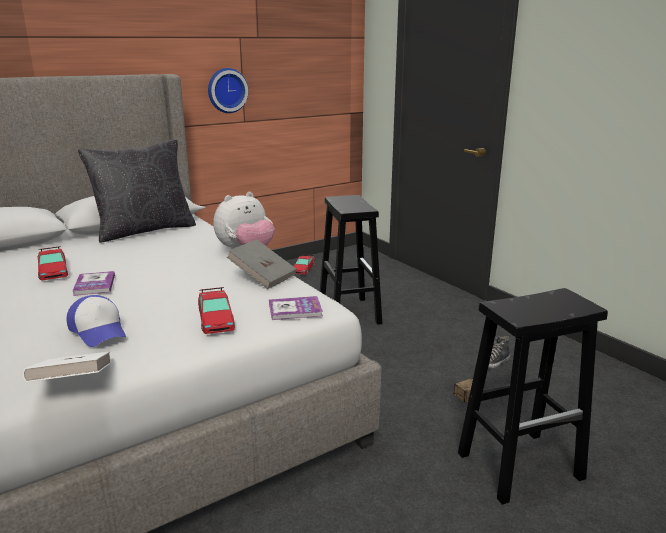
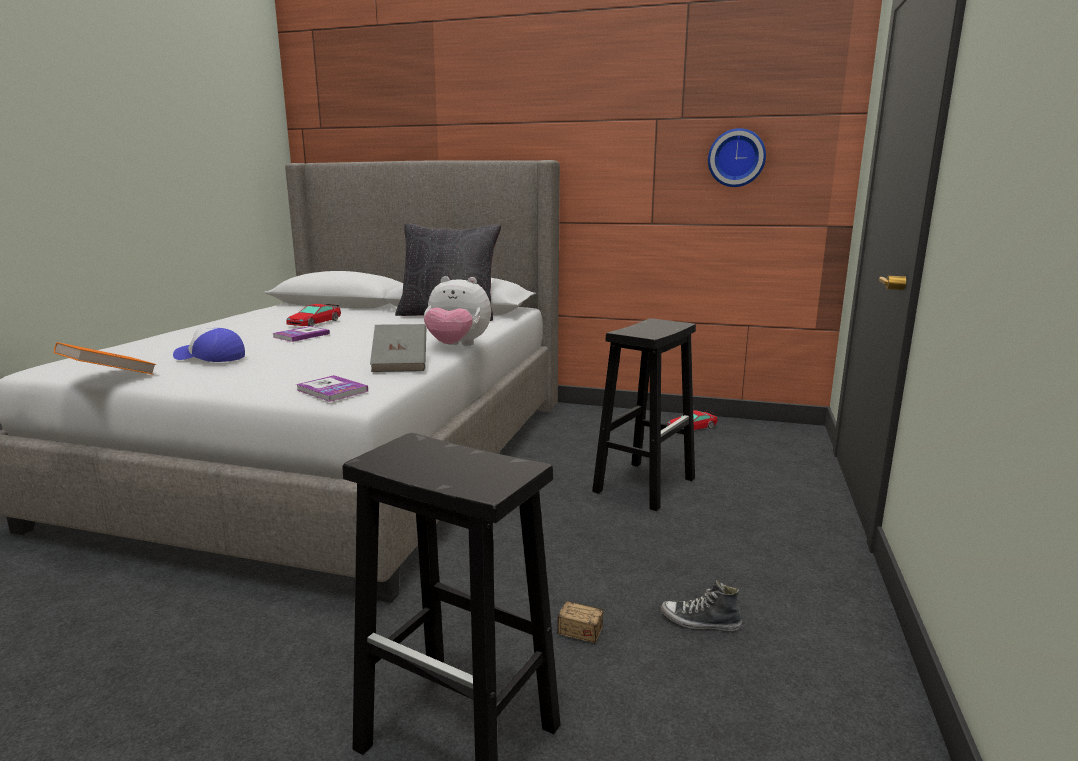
camera: 50 degrees right, 5 degrees down
(73, 385) = (109, 377): white book -> orange book
(99, 330) = (210, 357): cap -> cap turned 90 degrees clockwise
(215, 319) = (273, 375): toy car -> none
(226, 90) = (630, 183): wall clock -> wall clock (736, 158)

